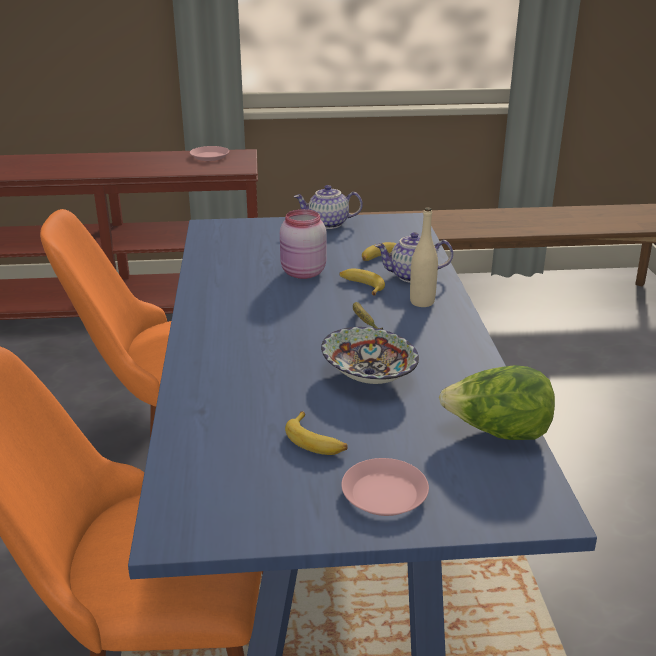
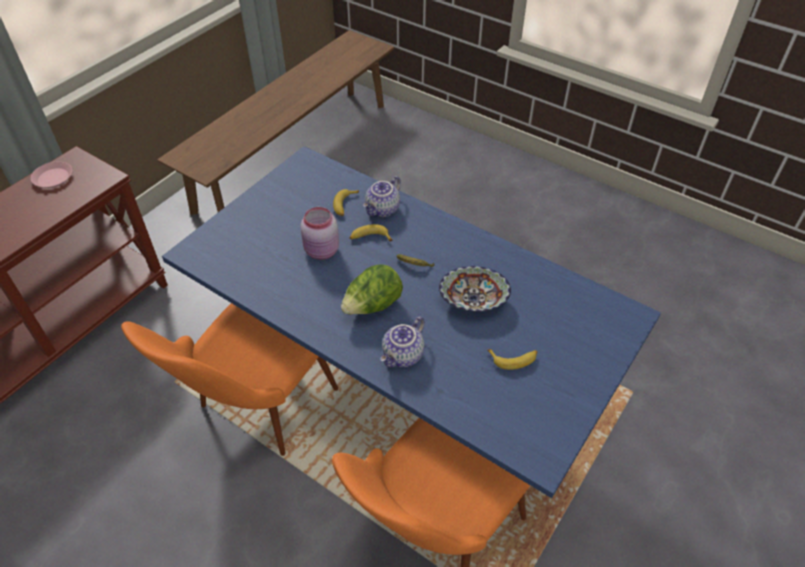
camera: 50 degrees left, 20 degrees up
(328, 224) = (265, 196): teapot -> teapot (403, 356)
(384, 494) = (578, 361): pink plate -> none
(422, 302) = (417, 227): beige bottle -> none
(497, 433) = (566, 289): lettuce -> lettuce (373, 306)

